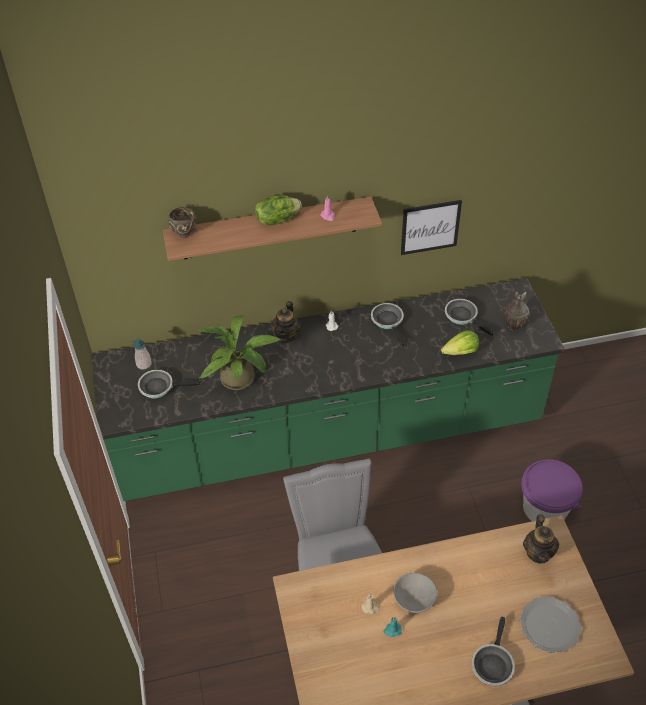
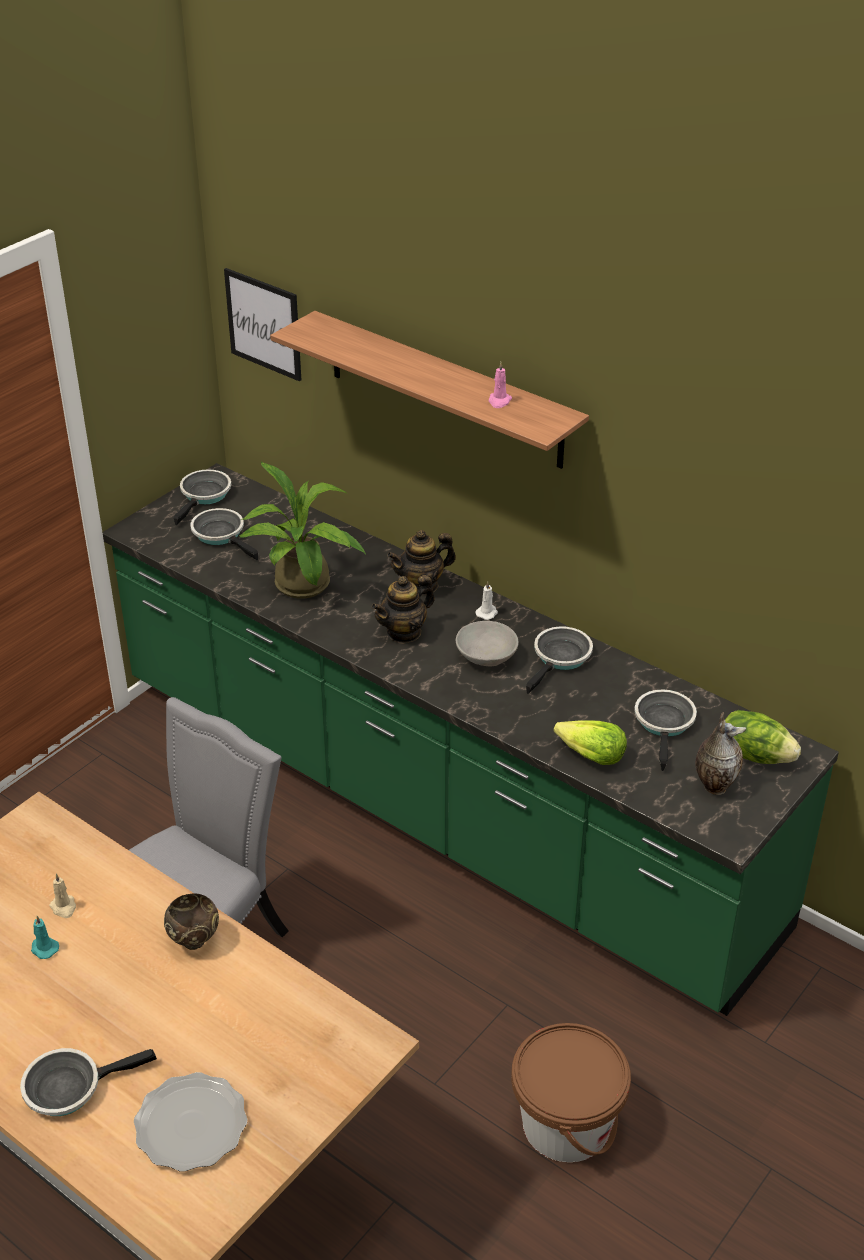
camera: 50 degrees right, 10 degrees down
(116, 375) = (204, 496): none -> frying pan
(144, 364) = (244, 505): soap dispenser -> none
(184, 234) = (325, 326): brown bowl -> brown bowl (195, 941)
(277, 219) = (439, 371): lettuce -> lettuce (755, 754)
(414, 599) = (114, 945): grey bowl -> grey bowl (486, 657)
(430, 227) = (679, 534): picture -> picture (264, 324)
(538, 553) = (317, 1046): teapot -> teapot (404, 632)
(545, 507) = (566, 1124): purple bucket -> brown bucket

